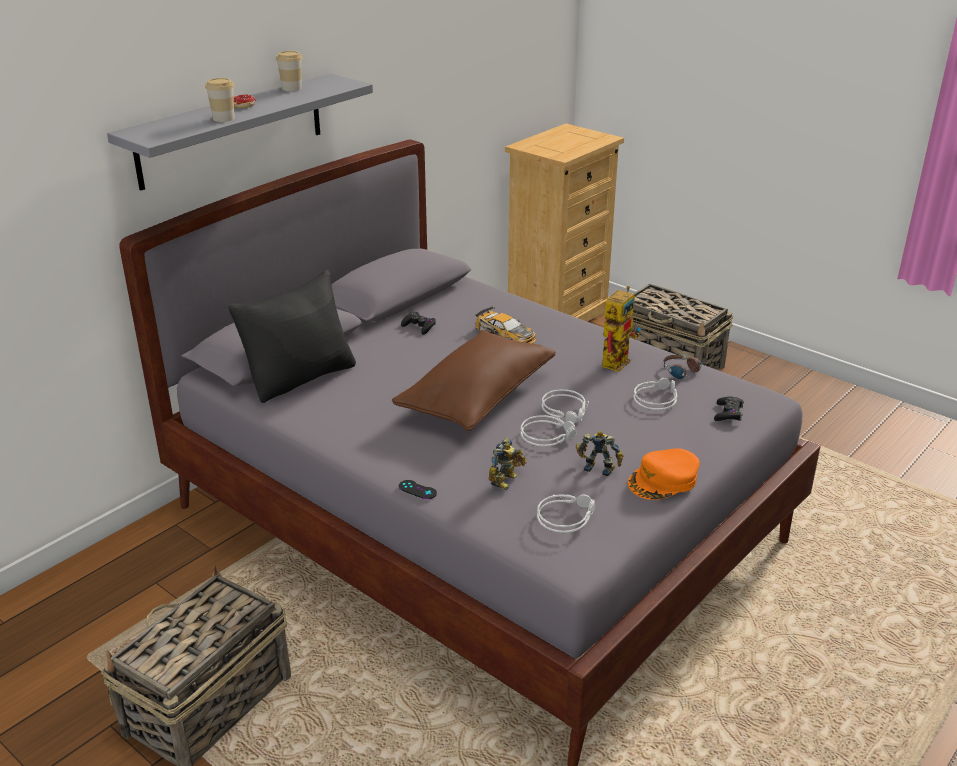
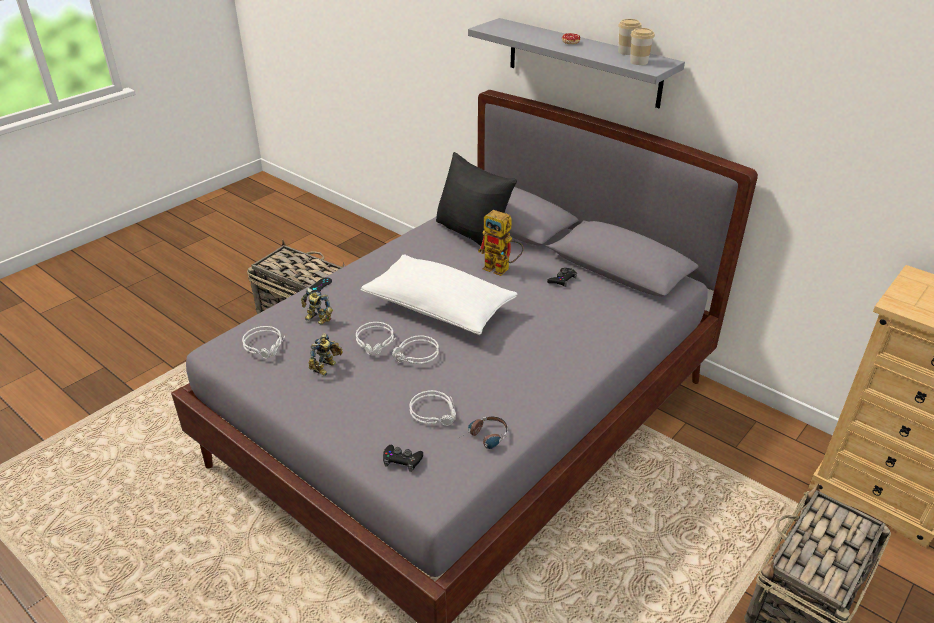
camera: 90 degrees right, 5 degrees up
(223, 118) = (535, 39): cup -> cup (639, 62)
(476, 398) = (439, 309): brown pillow -> white pillow
(506, 335) = (553, 326): toy car -> none
(616, 360) = (510, 392): toy robot -> toy robot (502, 269)
(663, 481) = (300, 402): orange cap -> none

